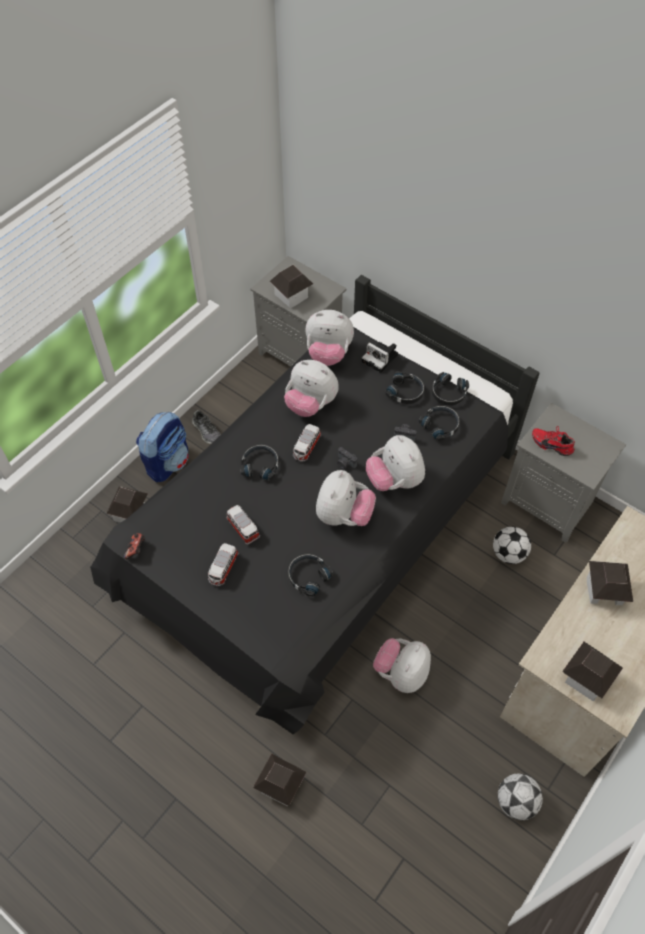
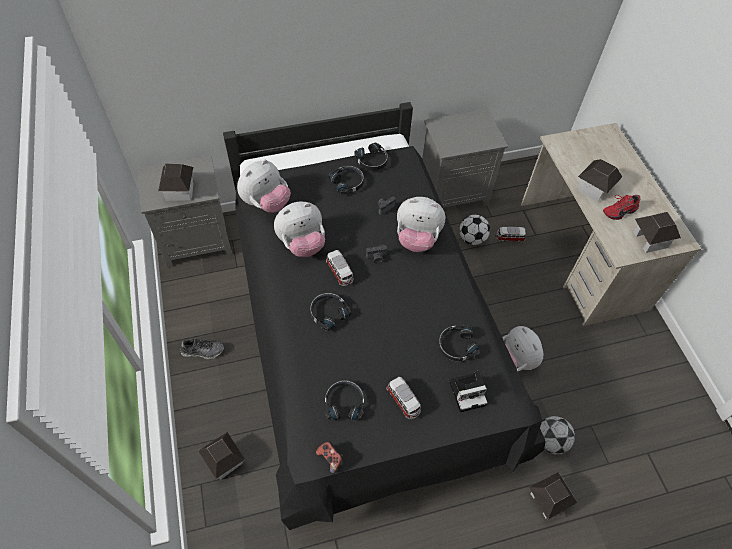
camera: 55 degrees left, 0 degrees up
(168, 462) = (203, 399): backpack -> none
(242, 528) = (376, 363): toy car -> toy car (509, 238)
(343, 515) = (421, 288): plush toy -> none
(381, 358) = (303, 176): camera -> camera (468, 392)
(440, 425) = (394, 183): black headphones -> black headphones (344, 402)
(515, 801) = (645, 358): football -> football (550, 441)
(552, 444) = (456, 141): red shoe -> red shoe (618, 211)

